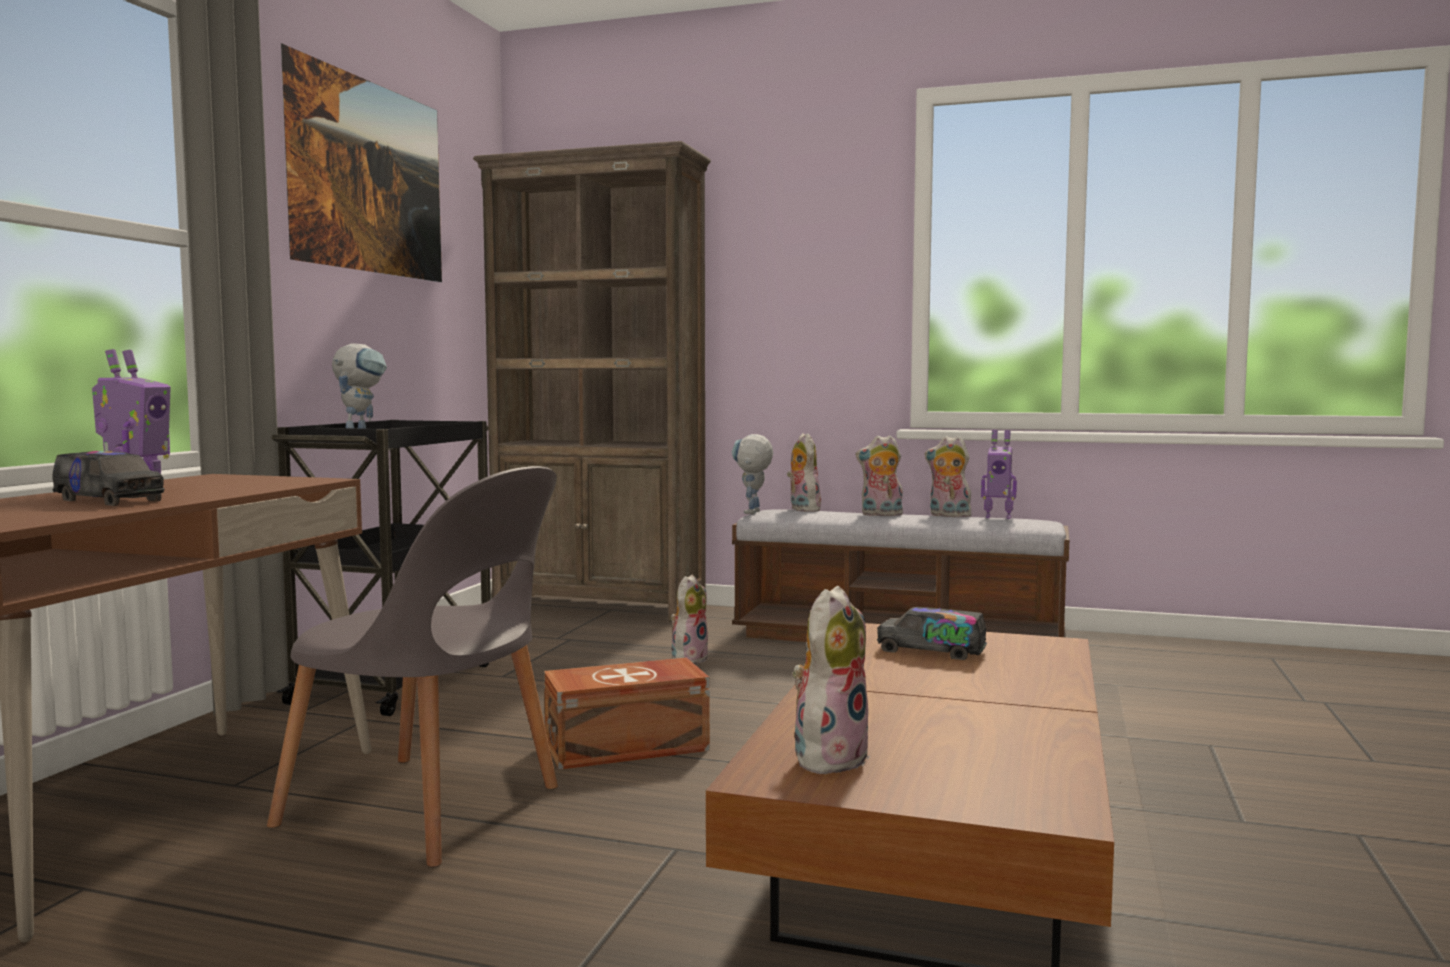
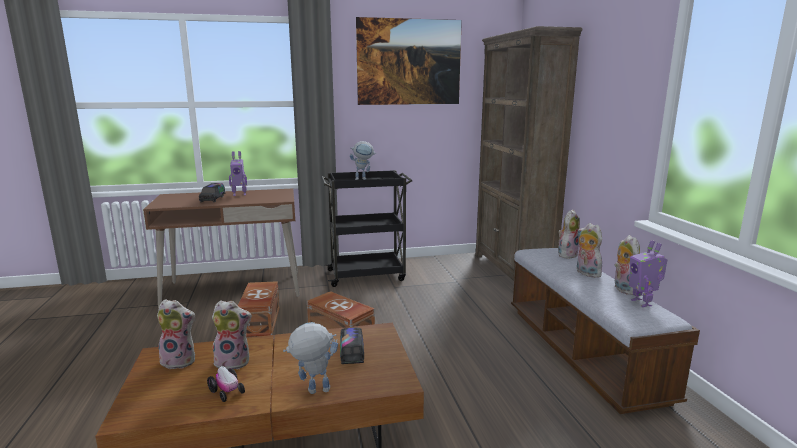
camera: 60 degrees right, 10 degrees up
(428, 809) = (259, 322): grey chair -> brown storage box
(688, 659) = (463, 311): plush toy -> plush toy (234, 362)
(752, 513) = (529, 248): toy robot -> toy robot (313, 392)
(1004, 731) = (227, 391): none -> toy car

